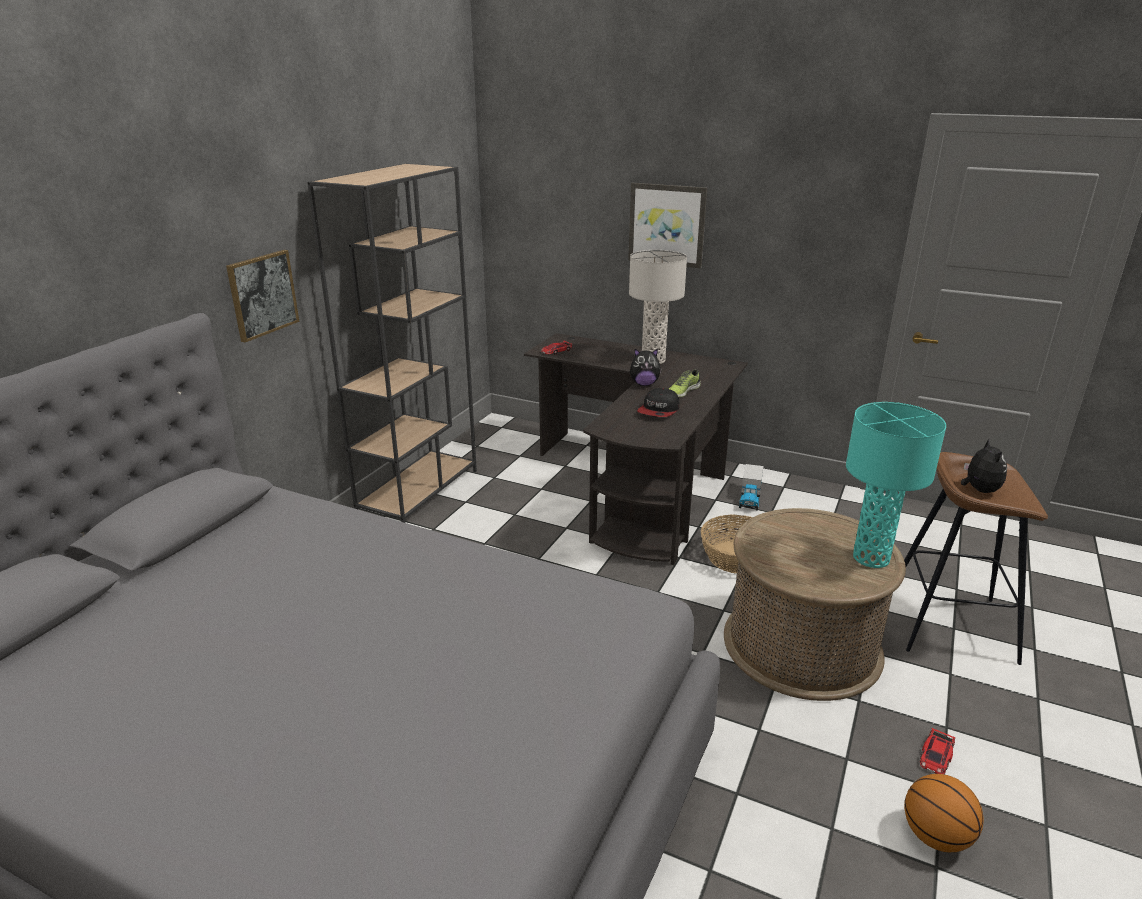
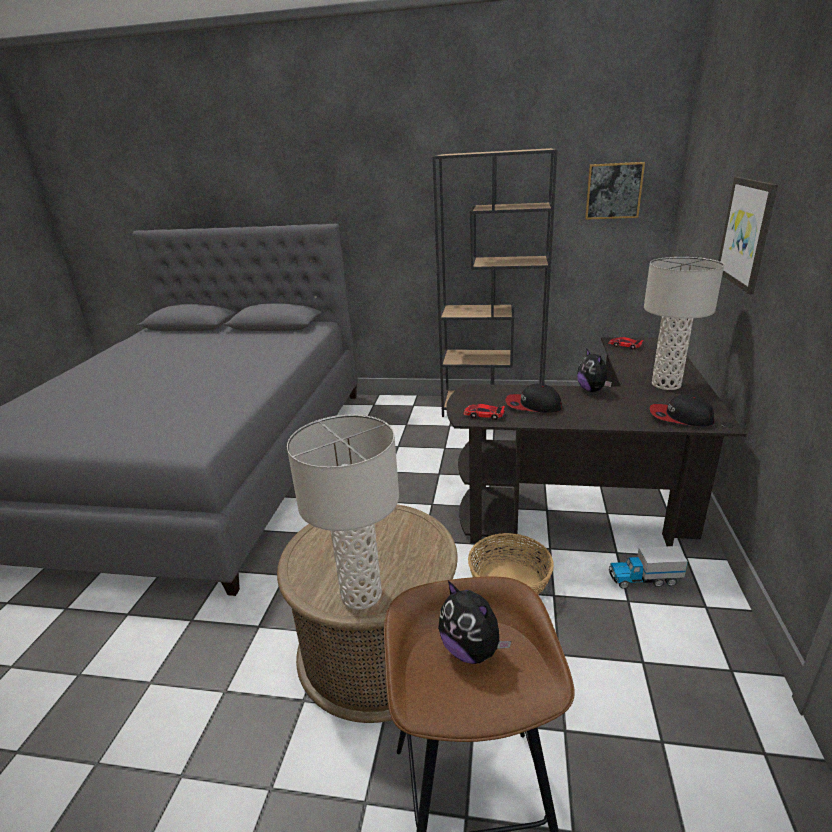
camera: 75 degrees right, 0 degrees up
(262, 294) = (394, 225): picture -> picture (613, 191)
(682, 391) = (596, 409): shoe -> none
(714, 371) = (680, 417): none -> cap
(871, 558) = (361, 595): turquoise table lamp -> white table lamp
(935, 836) = (127, 765): basketball -> none
(936, 756) = (227, 773): toy car -> toy car (483, 415)
(979, 490) = (472, 650): plush toy -> plush toy turned 60 degrees clockwise

